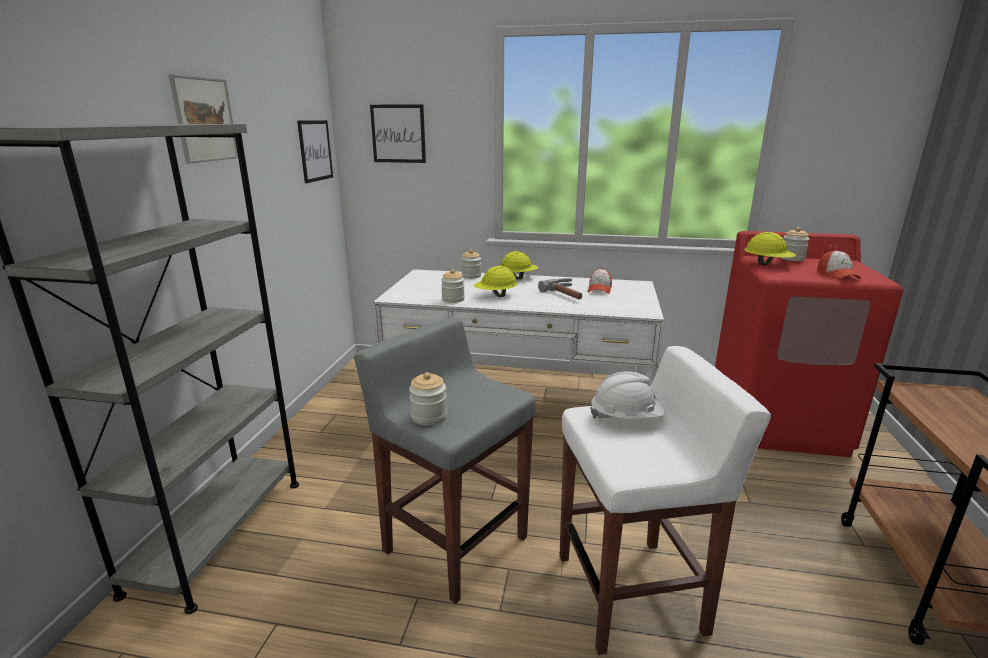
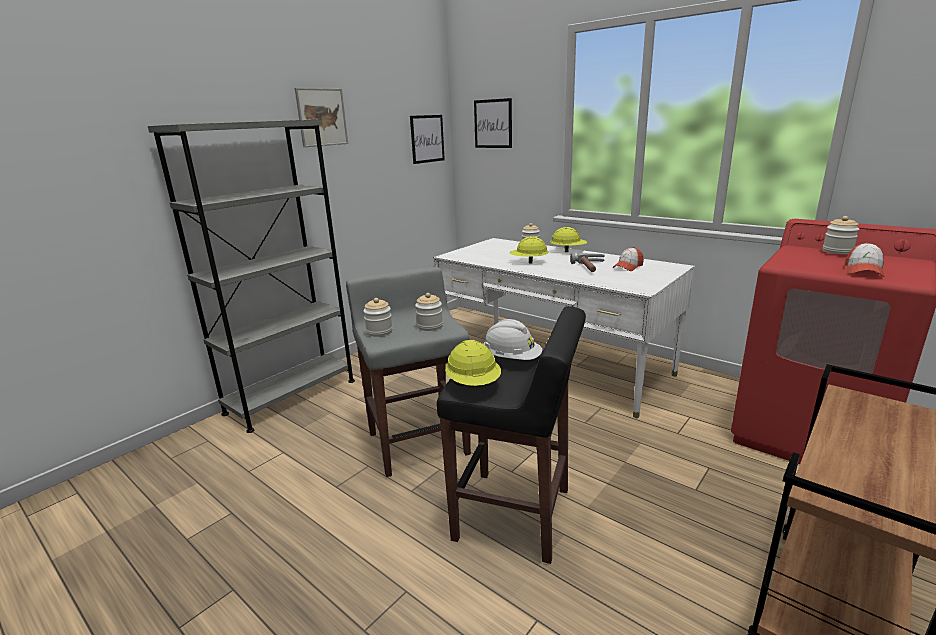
camera: 30 degrees right, 0 degrees up
(453, 299) = (491, 261): jar -> jar (430, 326)
(632, 593) = (515, 515): white stool -> black stool
(767, 264) = (795, 254): yellow hard hat -> yellow hard hat (474, 385)

